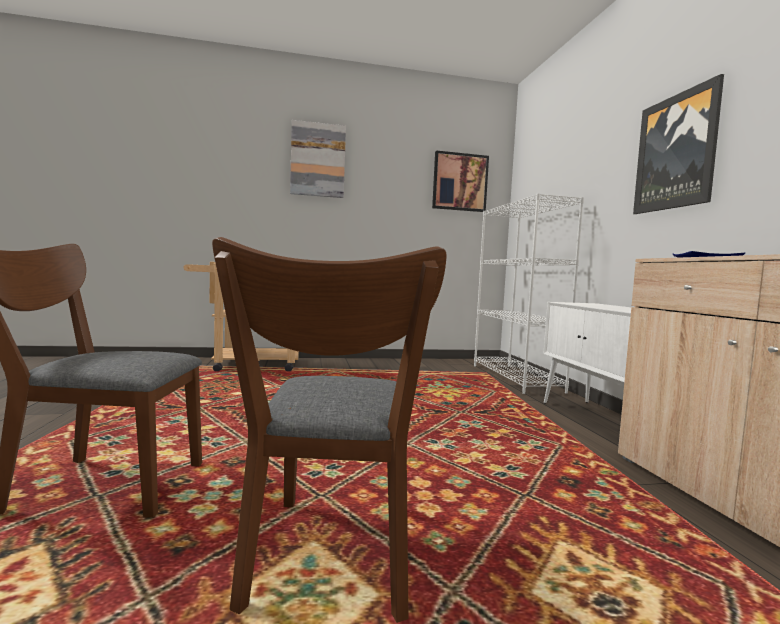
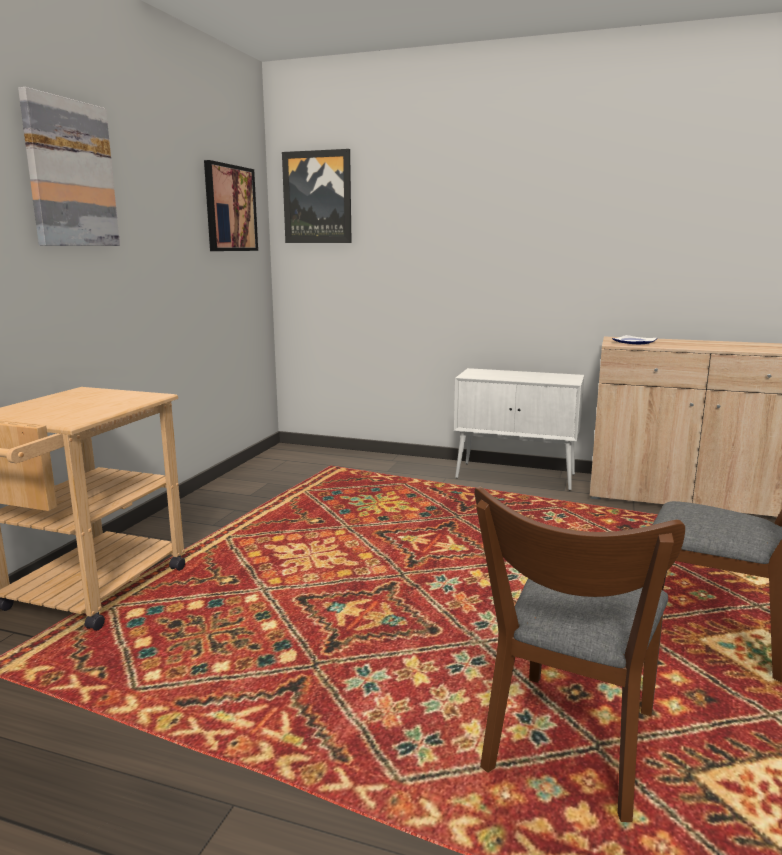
camera: 60 degrees left, 10 degrees up
(516, 378) = (367, 461): white bookcase -> none
(676, 152) = (551, 236): picture -> picture (317, 197)

